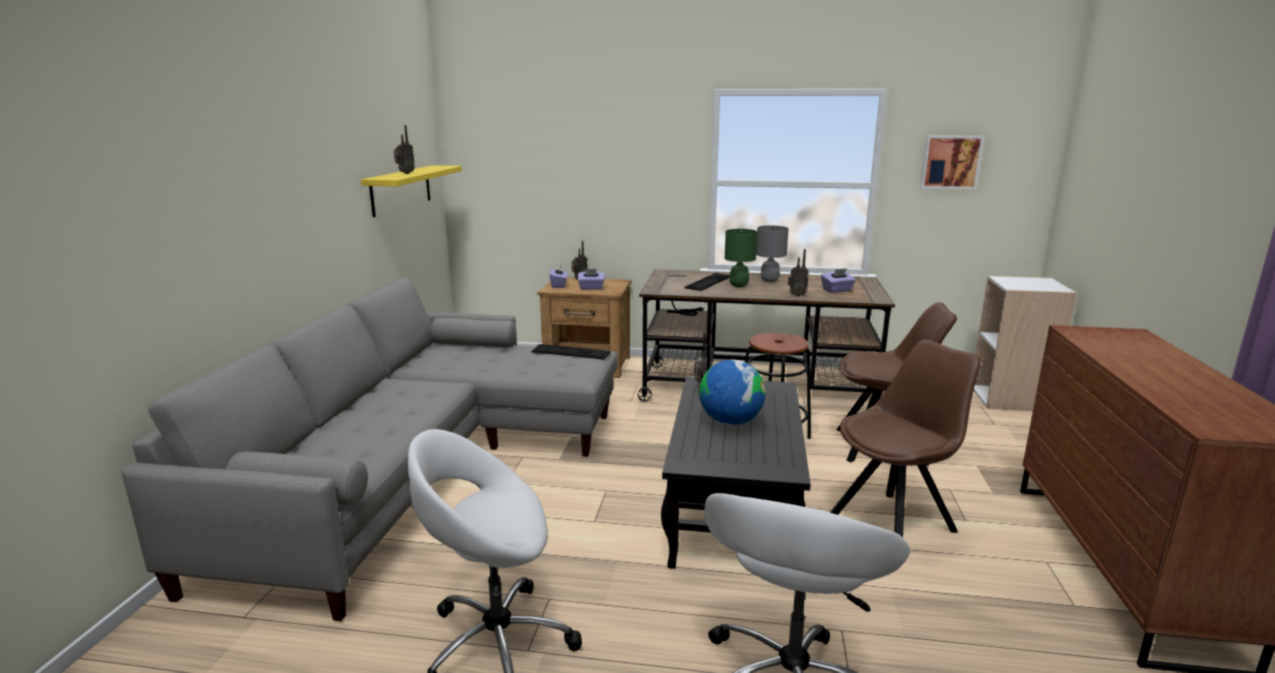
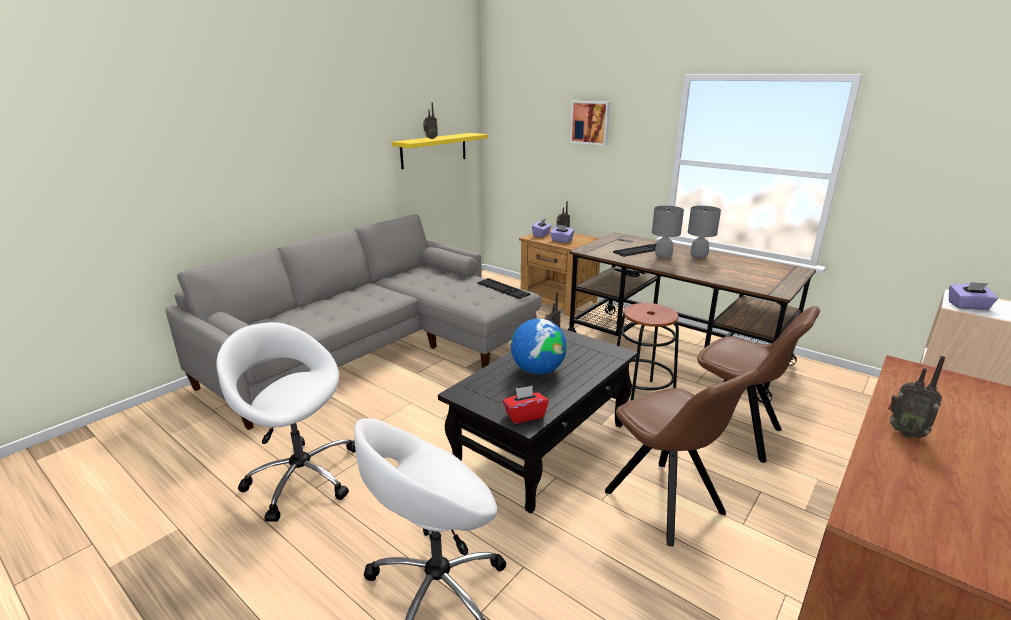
camera: 30 degrees right, 5 degrees up
(738, 285) = (663, 257): green table lamp -> grey table lamp
(777, 465) = (525, 415): none -> red tissue box
(797, 295) = (702, 274): radio -> radio (905, 432)
(837, 290) = (750, 276): purple tissue box -> purple tissue box (968, 306)
(893, 525) = (665, 502): brown chair -> brown chair turned 60 degrees clockwise
(950, 162) = (929, 157): picture -> picture (590, 122)

